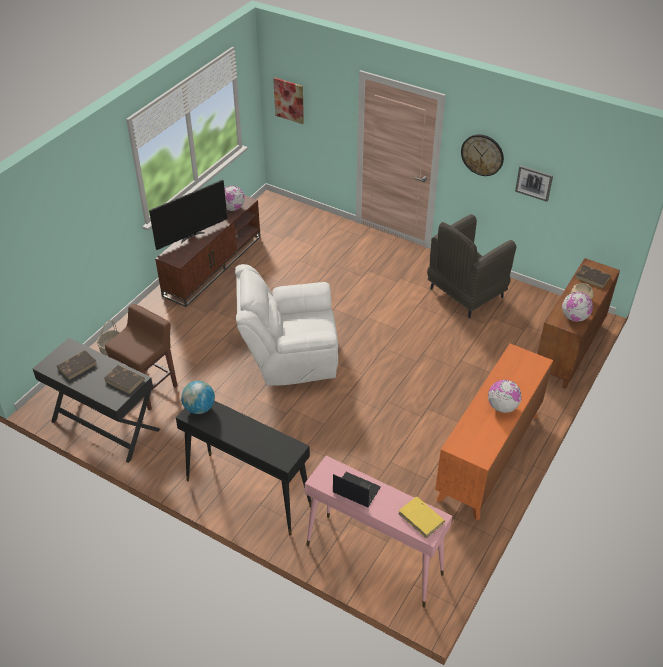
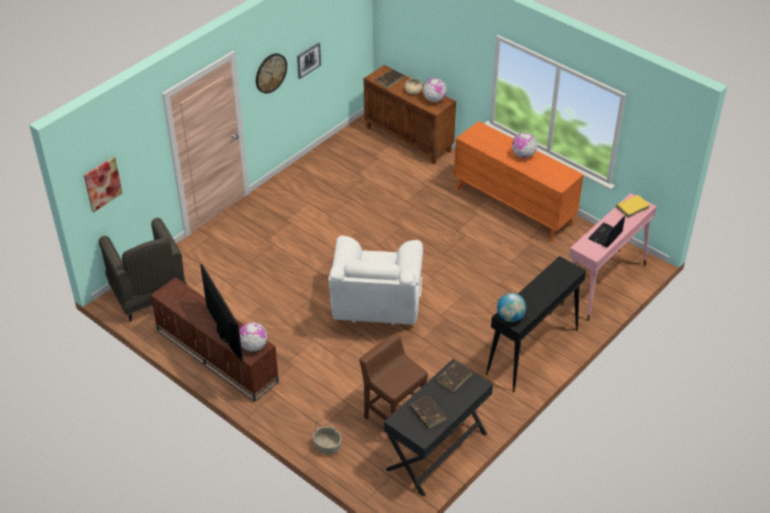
camera: 80 degrees left, 0 degrees up
(233, 208) = (183, 297): globe -> globe (253, 346)
(465, 294) = (322, 182): grey armchair -> grey armchair (149, 297)

